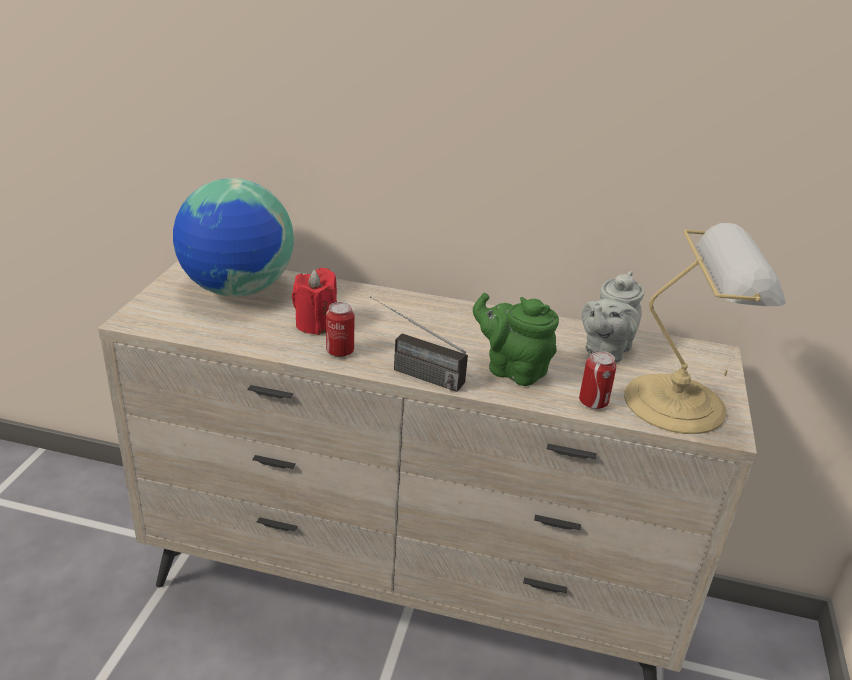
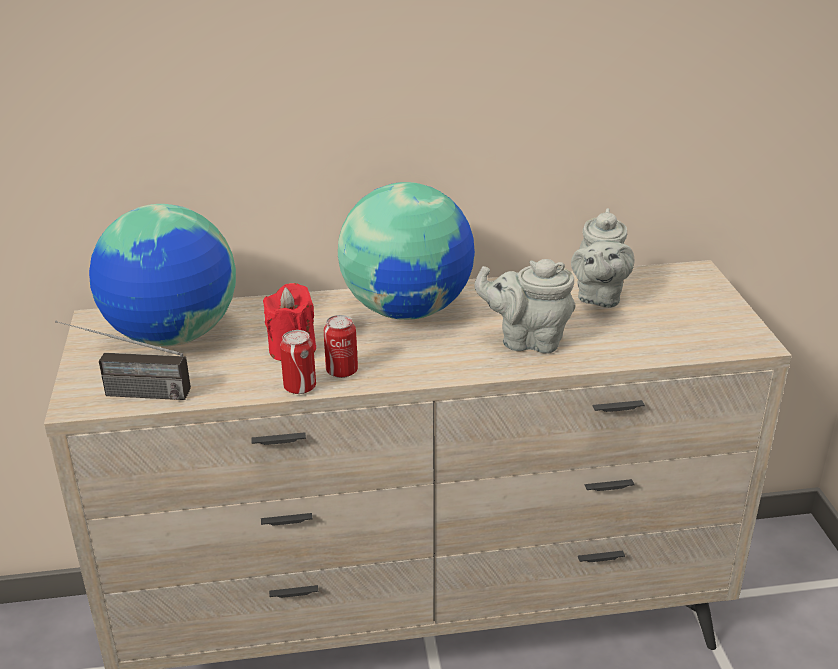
camera: 20 degrees left, 0 degrees up
(410, 371) = (430, 371): radio -> radio (126, 392)
(431, 317) = (407, 309): none -> globe
(512, 370) = (527, 340): green teapot -> grey teapot
(593, 402) = (623, 350): can -> can (300, 387)
(680, 403) = (698, 328): table lamp -> none

